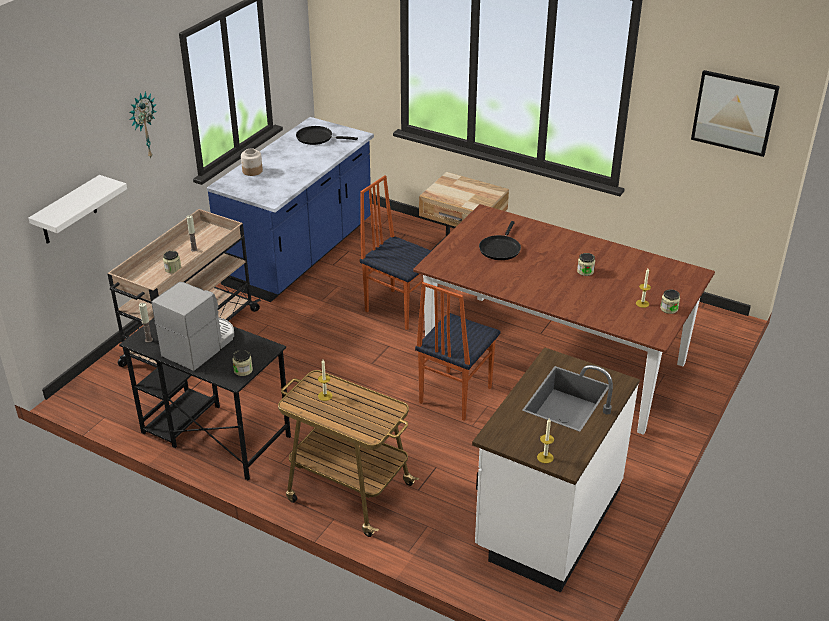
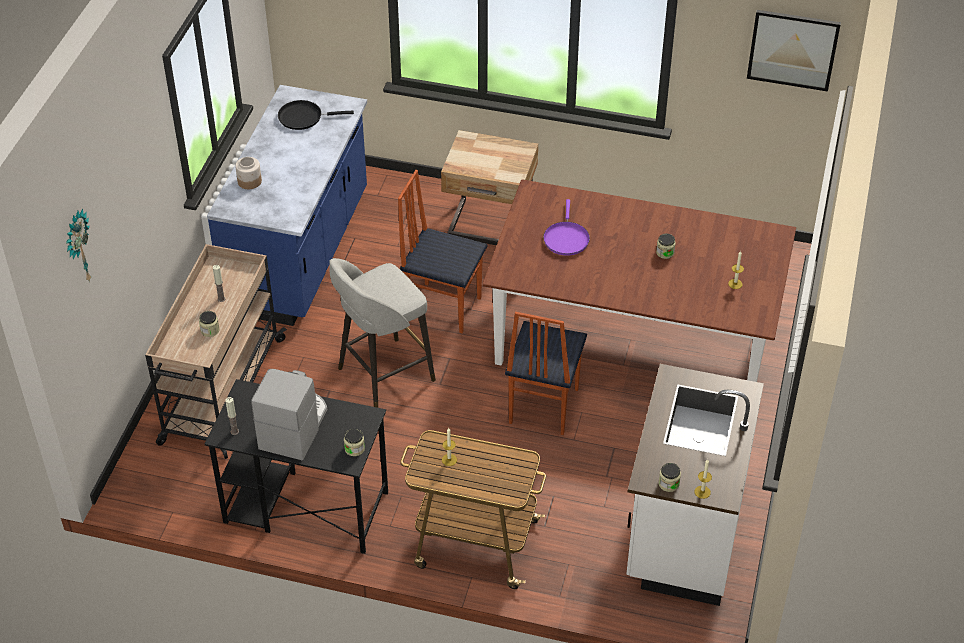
camera: 15 degrees left, 10 degrees up
(68, 211) = (97, 299): white shelf -> none
(143, 125) = (144, 173): wall clock -> wall clock (77, 248)
(327, 349) = (383, 375): none -> grey stool
(500, 248) = (566, 238): black frying pan -> purple frying pan
(669, 309) = (763, 285): jar -> jar (668, 484)

